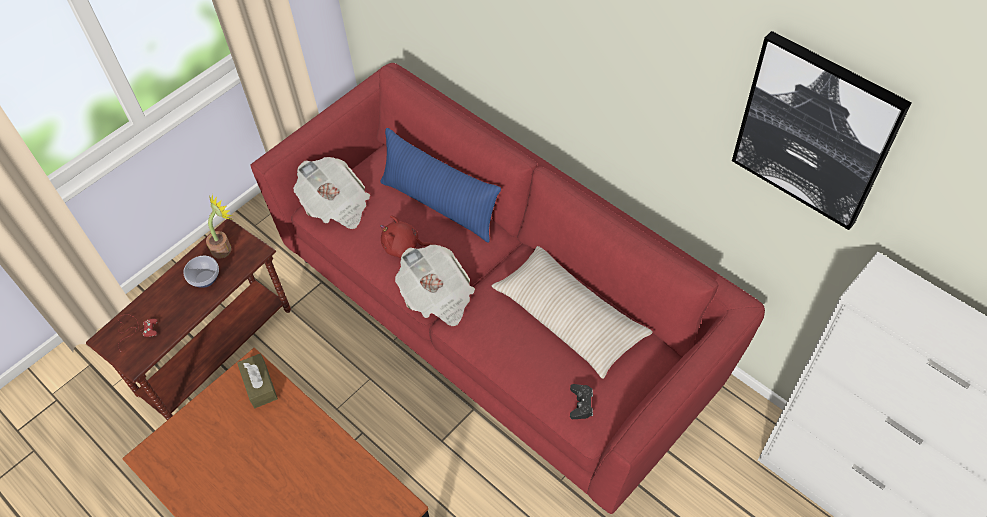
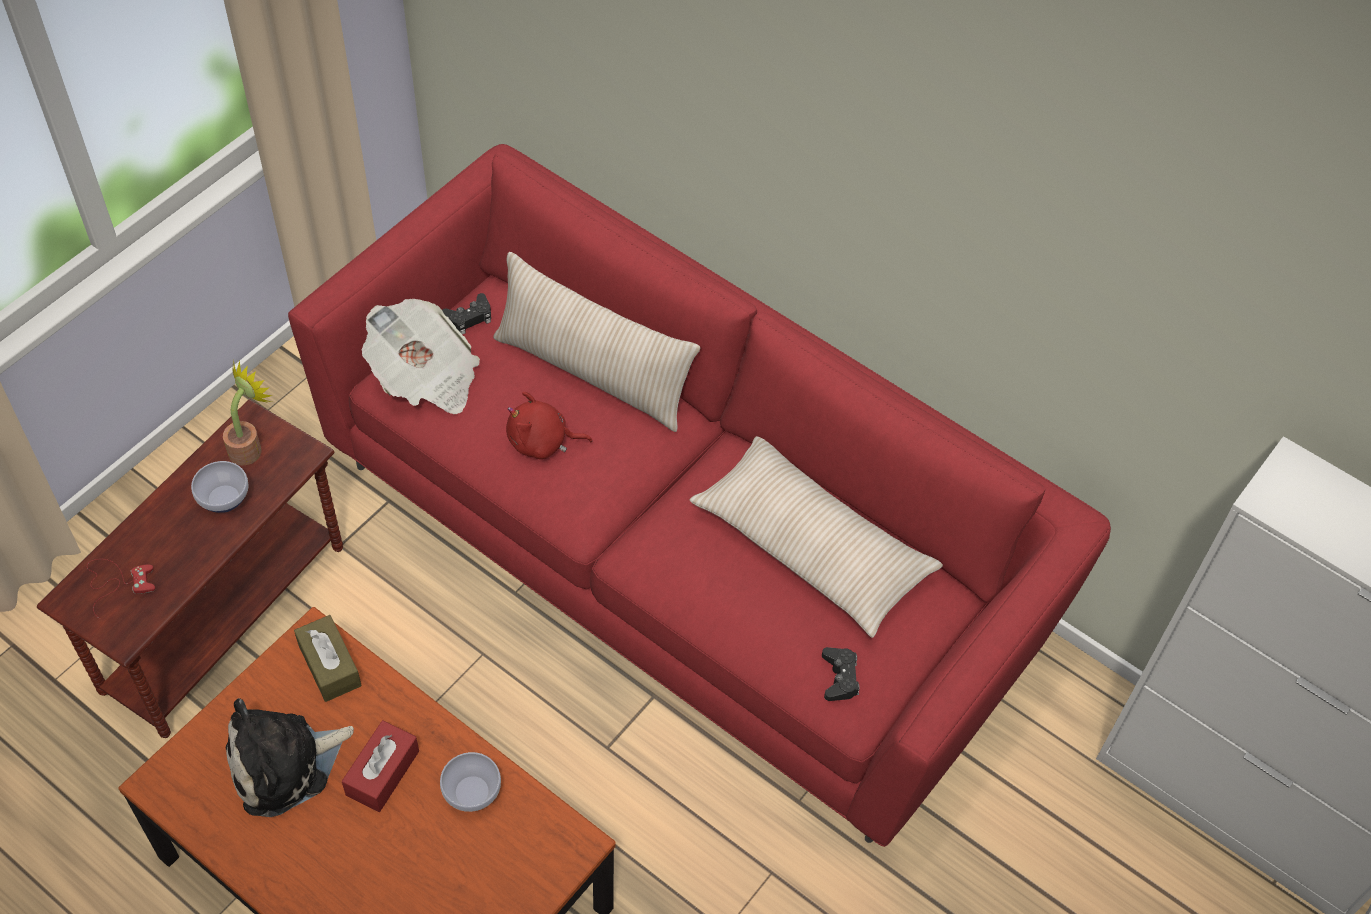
camera: 10 degrees left, 0 degrees up
(225, 447) = (285, 764): none -> plush toy
(284, 455) = (382, 773): none -> red tissue box
(340, 469) = (473, 791): none -> bowl
(367, 169) = (469, 318): none -> black game controller
(437, 297) = (602, 519): newspaper -> none
(439, 205) = (592, 373): blue pillow -> beige pillow
(815, 131) = (1195, 264): picture -> none

